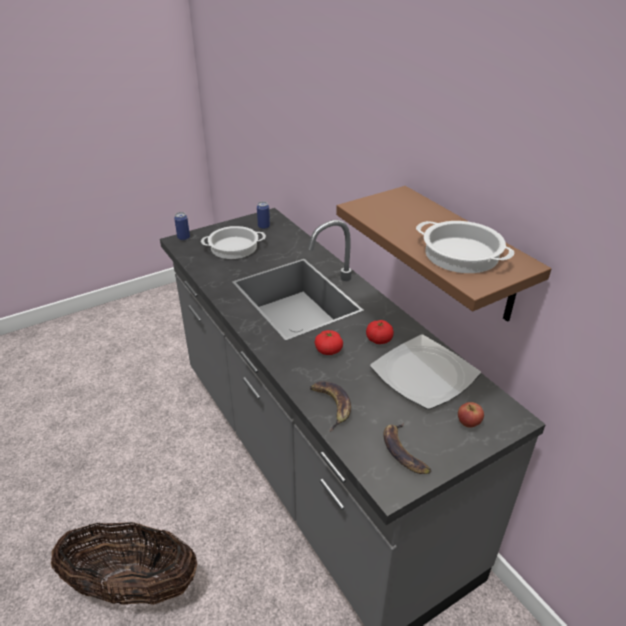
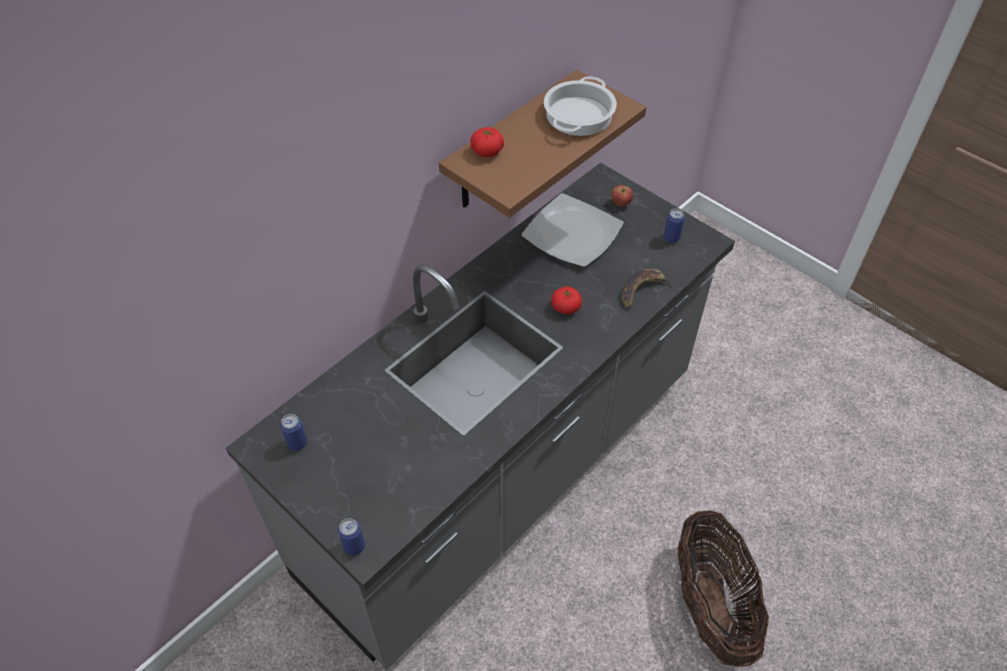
camera: 105 degrees left, 15 degrees up
(233, 247) = (372, 463): cooking pot -> none
(379, 339) = (533, 271): tomato -> tomato (487, 151)
(403, 452) = (671, 238): banana -> can

